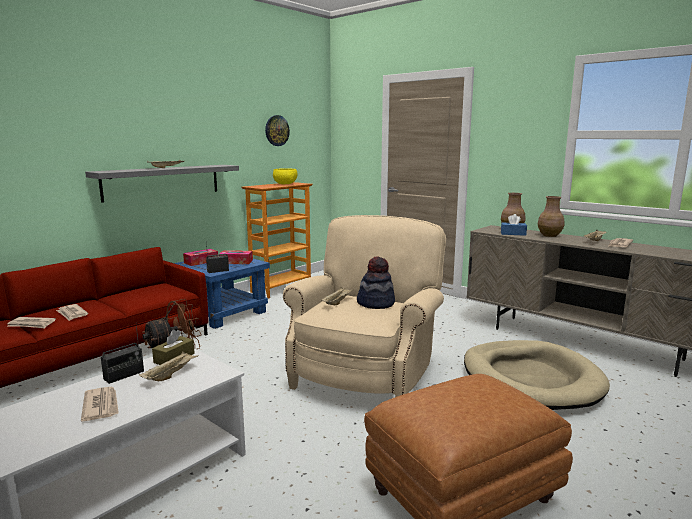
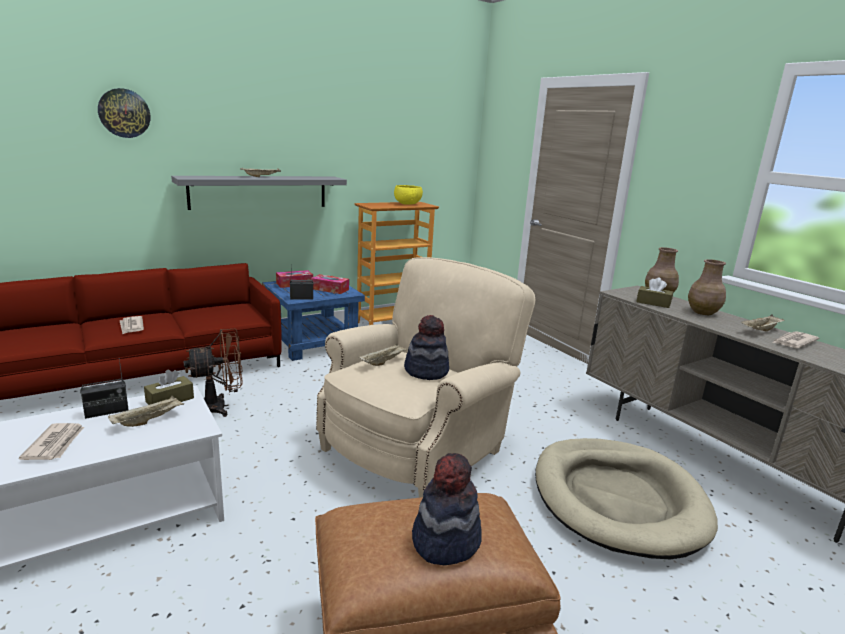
camera: 15 degrees right, 5 degrees up
(31, 324) = (87, 333): newspaper -> none
(276, 130) = (406, 140): wall clock -> wall clock (124, 113)
(482, 402) = (445, 540): none -> hat
(513, 233) = (653, 303): blue tissue box -> brown tissue box

